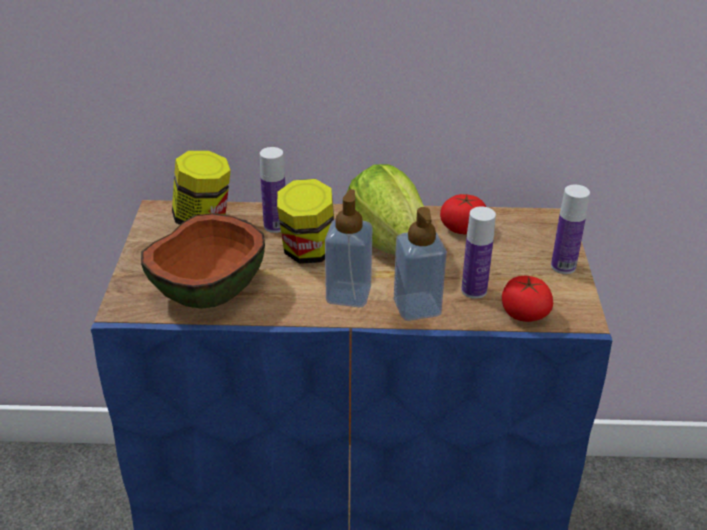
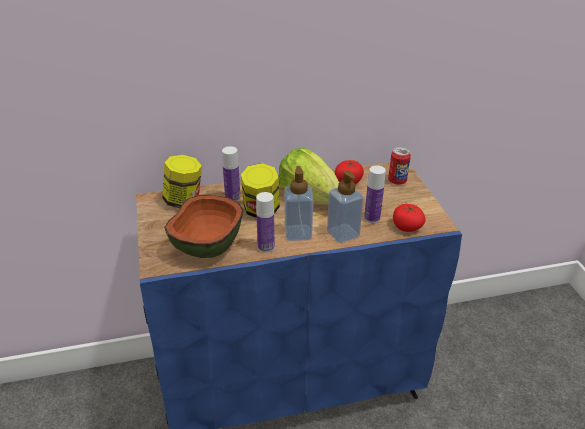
camera: 15 degrees left, 0 degrees up
(540, 239) = (397, 181): none -> can
(563, 266) = (417, 195): bottle -> bottle (266, 247)

